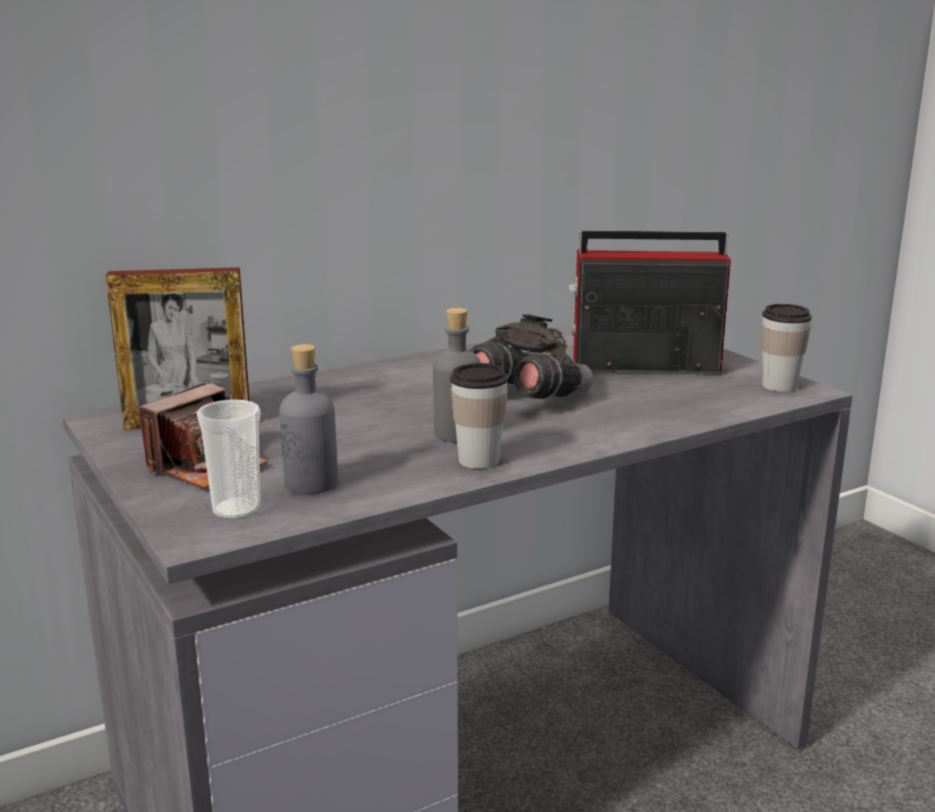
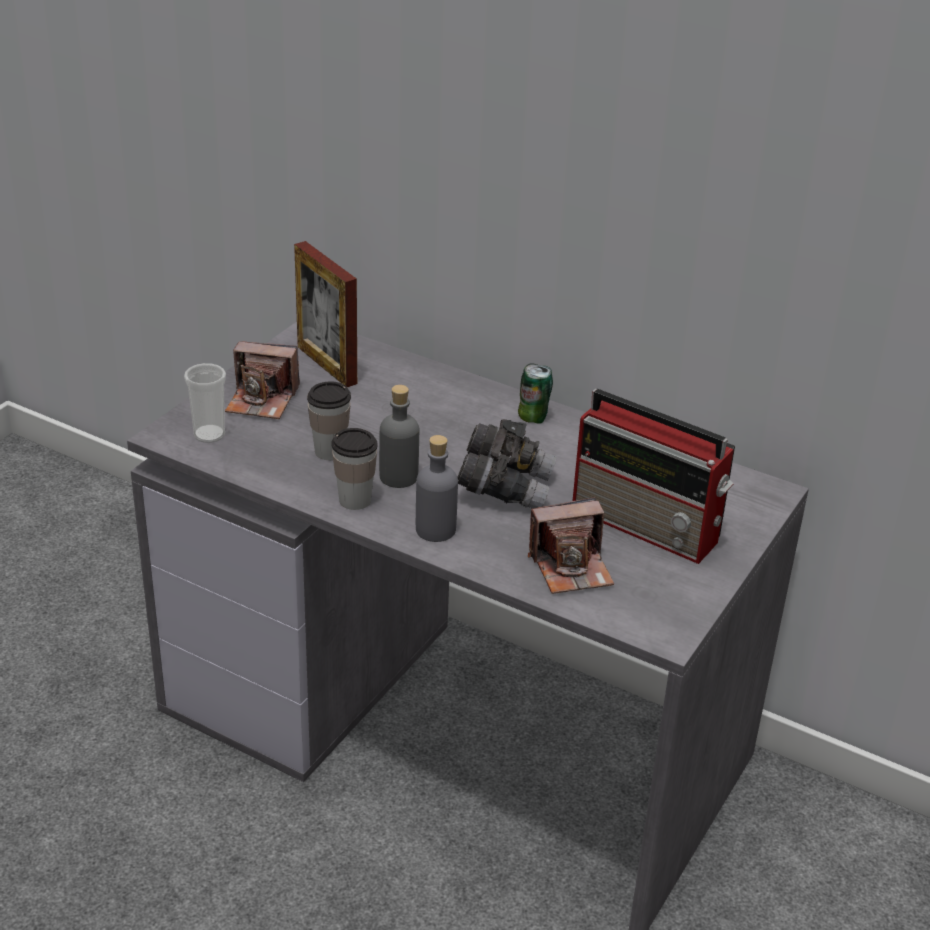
camera: 60 degrees right, 15 degrees up
(311, 483) = (266, 446): grey bottle -> grey bottle (435, 529)
(423, 366) = (533, 417): none -> can
(641, 364) = (648, 526): radio -> radio turned 150 degrees clockwise
(683, 400) = (571, 567): none -> camera
(779, 385) = (664, 616): cup -> cup (330, 451)

